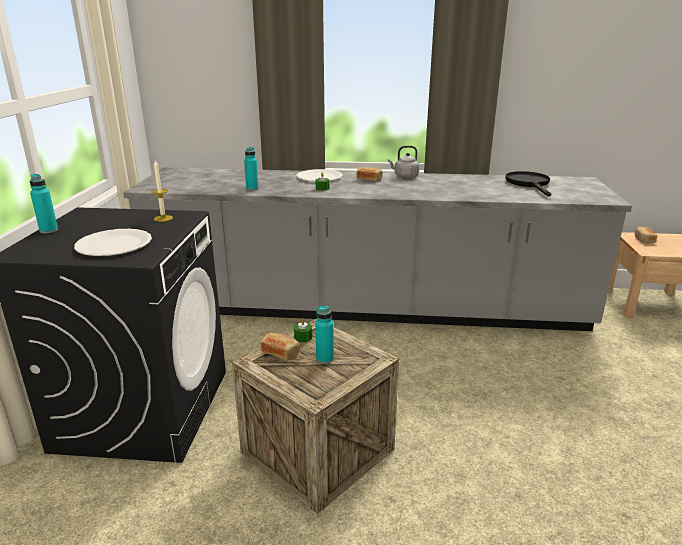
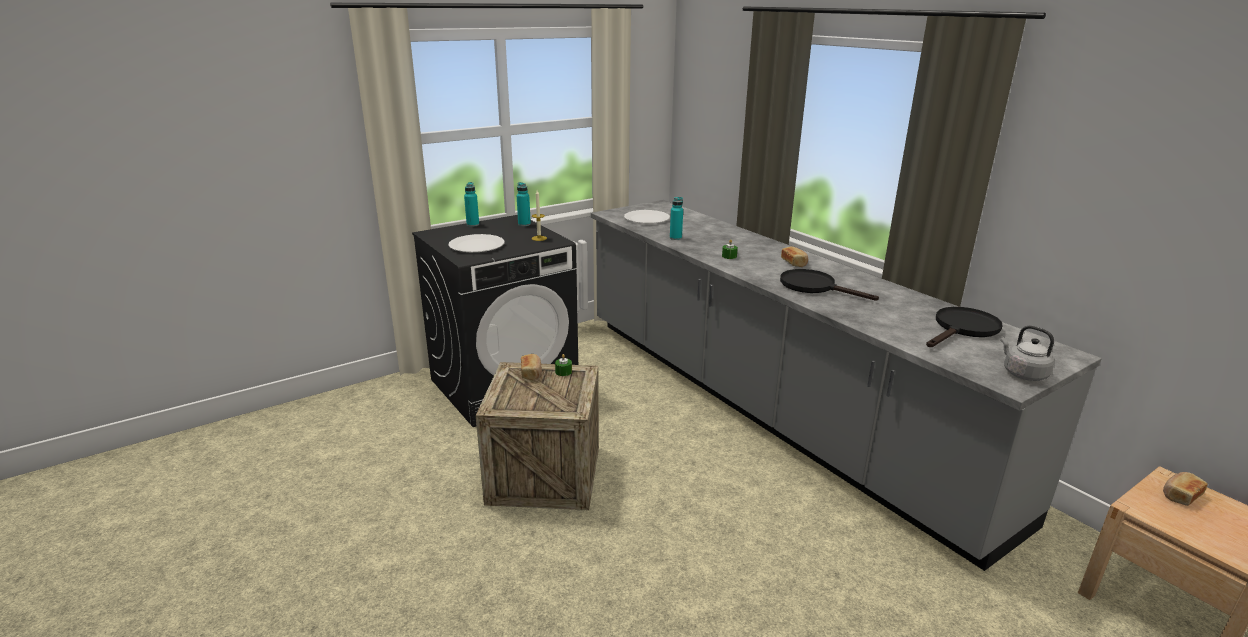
camera: 50 degrees right, 0 degrees up
(319, 177) = (756, 246): white plate -> white plate (646, 218)
(324, 359) = (546, 391): turquoise bottle -> turquoise bottle (524, 224)
(404, 176) = (840, 271): grey kettle -> grey kettle (1022, 373)
(417, 188) = (814, 287): none -> black frying pan

